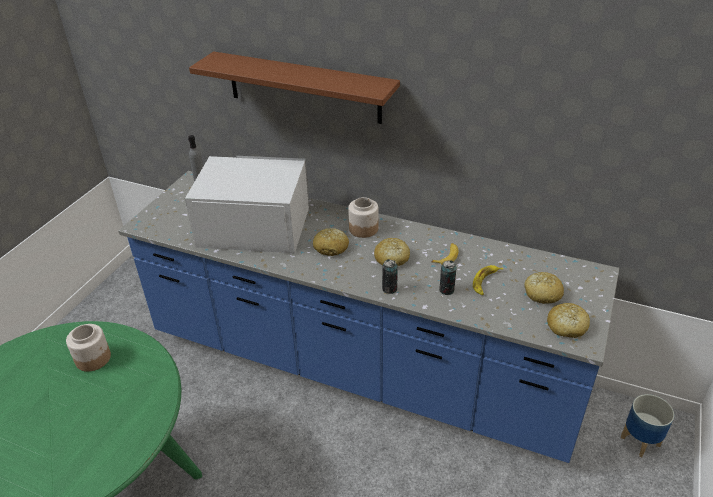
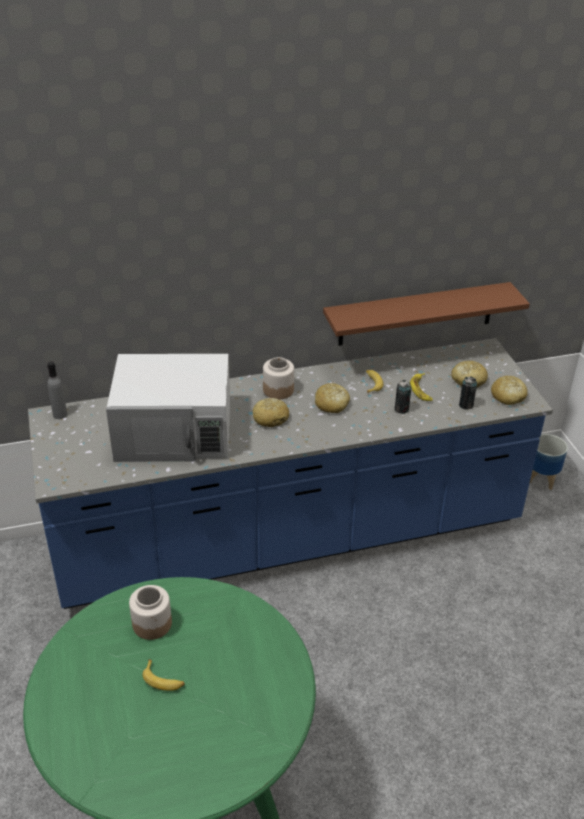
camera: 40 degrees left, 0 degrees up
(50, 403) = (163, 680): none -> banana
(253, 226) = (175, 431): white microwave -> white microwave turned 150 degrees counterclockwise
(303, 87) = (184, 267): brown shelf -> brown shelf (416, 314)
(389, 289) = (359, 429): can -> can (466, 405)

